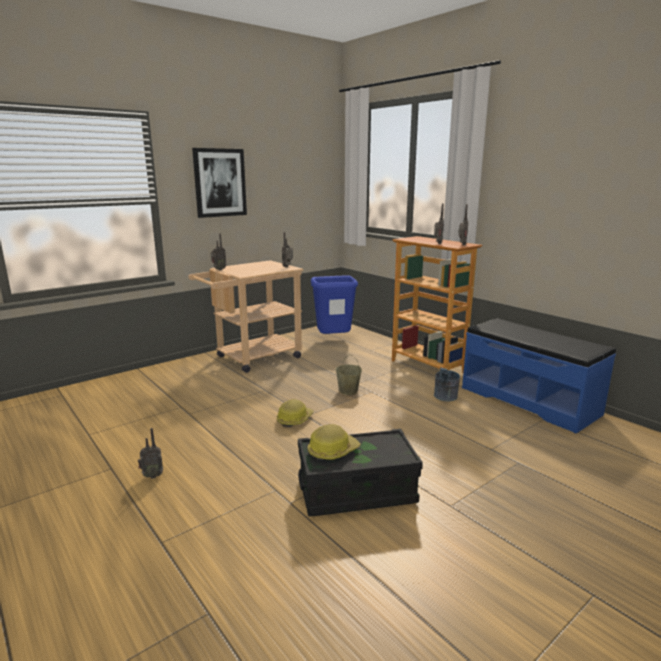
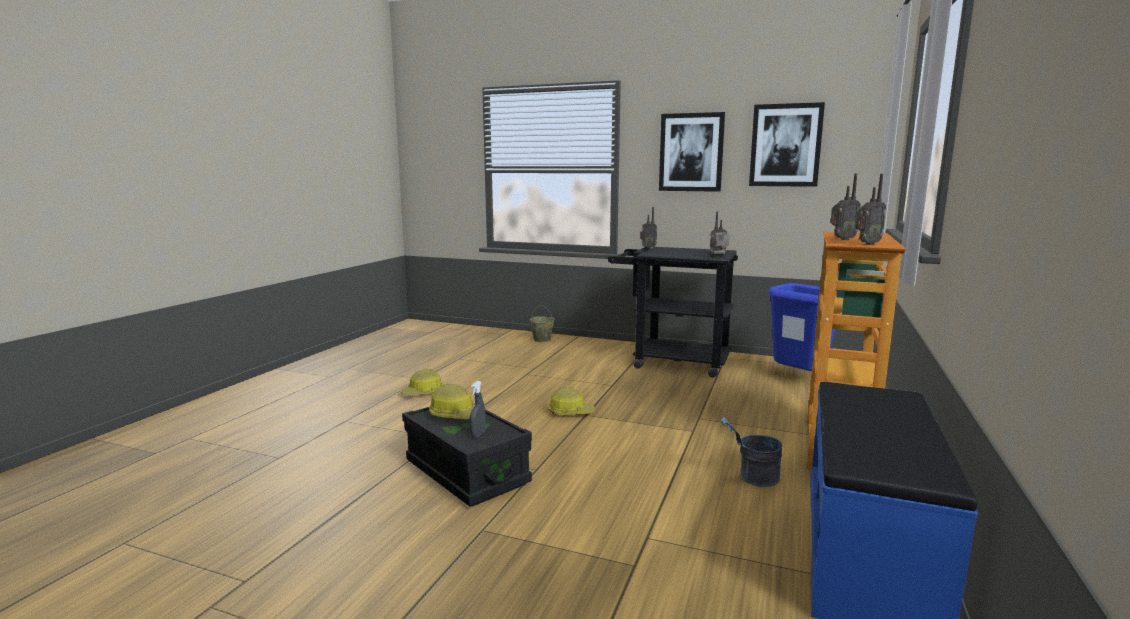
camera: 60 degrees right, 5 degrees down
(152, 475) = (423, 392): radio -> hard hat
(252, 358) = (671, 361): beige cart -> black cart
(283, 177) = (785, 145): none -> picture
(348, 391) = (673, 419): beige bucket -> beige bucket (542, 340)
(382, 450) = (478, 434): none -> grey spray bottle

